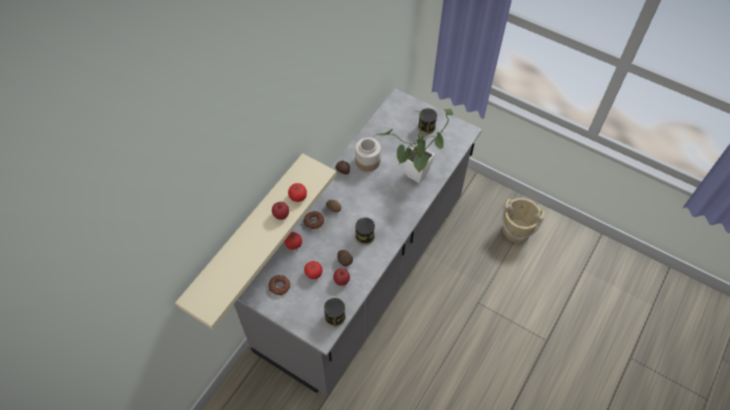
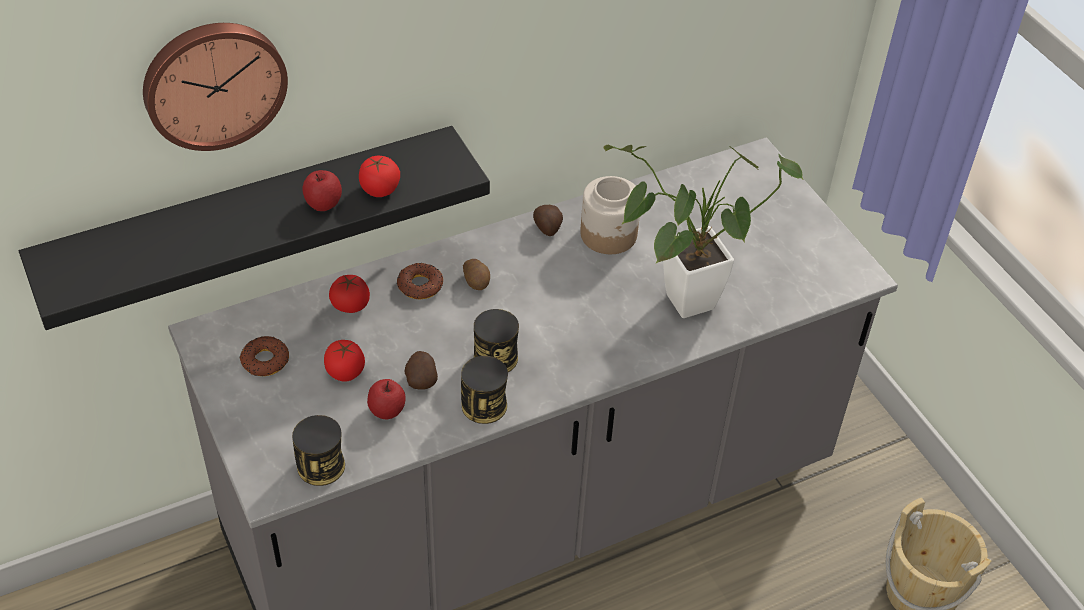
camera: 30 degrees right, 10 degrees down
(228, 193) = (213, 83): none -> wall clock
(246, 234) = (252, 220): beige shelf -> black shelf
(426, 127) = (778, 229): can -> can (484, 405)

